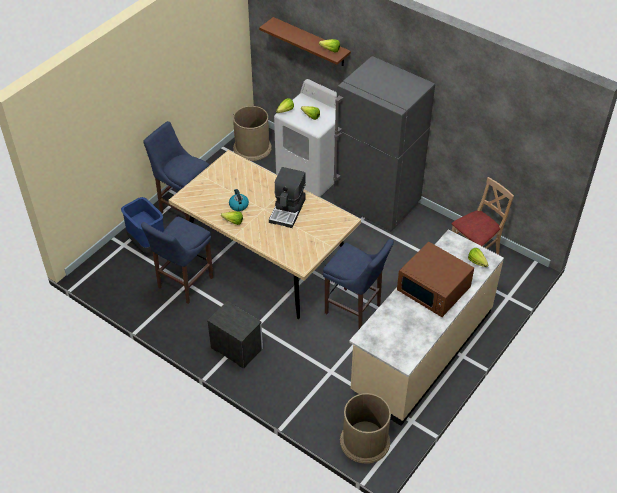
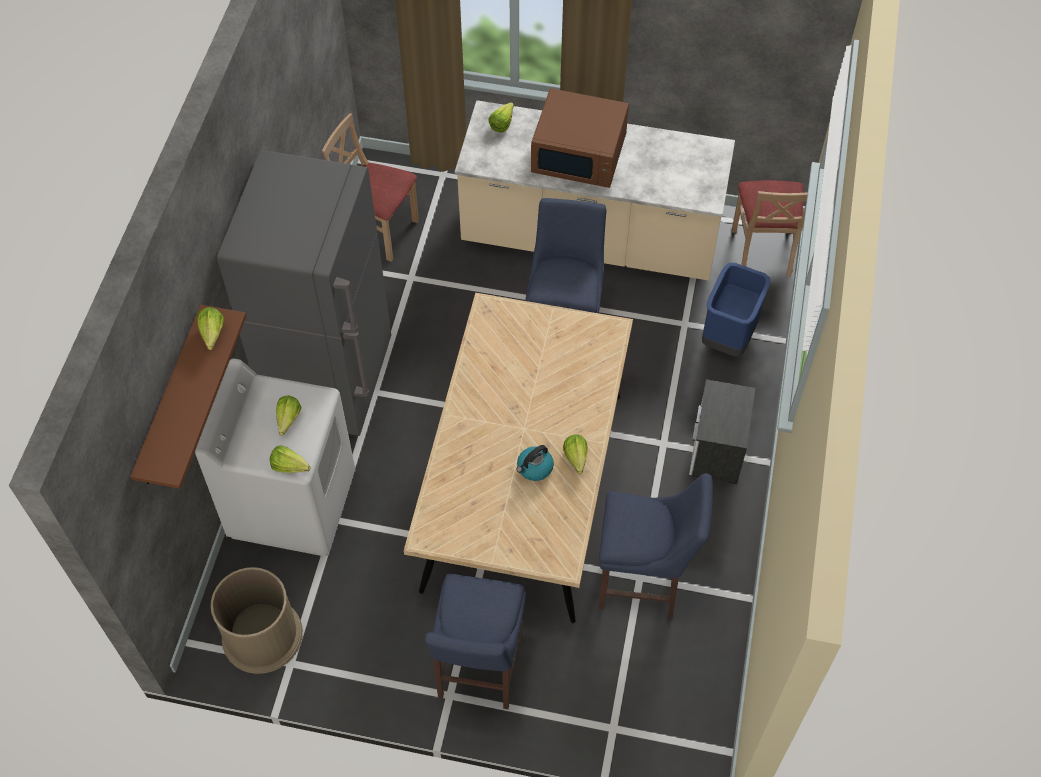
camera: 115 degrees left, 10 degrees up
(148, 244) = (589, 687): blue trash can -> blue trash can (728, 336)
(288, 210) = (508, 393): coffee machine -> none
(365, 441) = (762, 252): brown trash can -> beige chair
(434, 289) = (579, 154): brown microwave -> brown microwave turned 90 degrees clockwise

